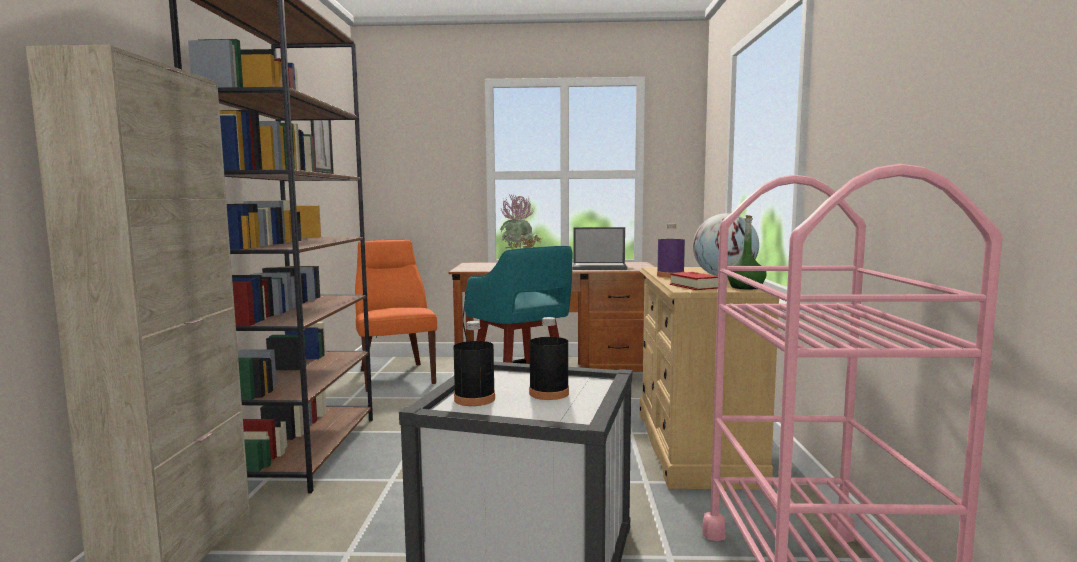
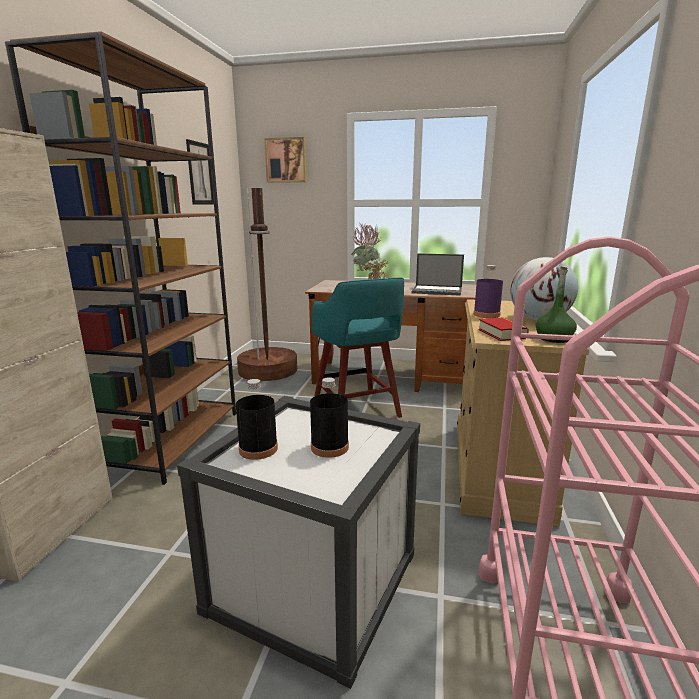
camera: 10 degrees right, 10 degrees up
(395, 375) = (268, 371): orange chair -> brown floor lamp
(414, 128) = (286, 160): none -> picture

